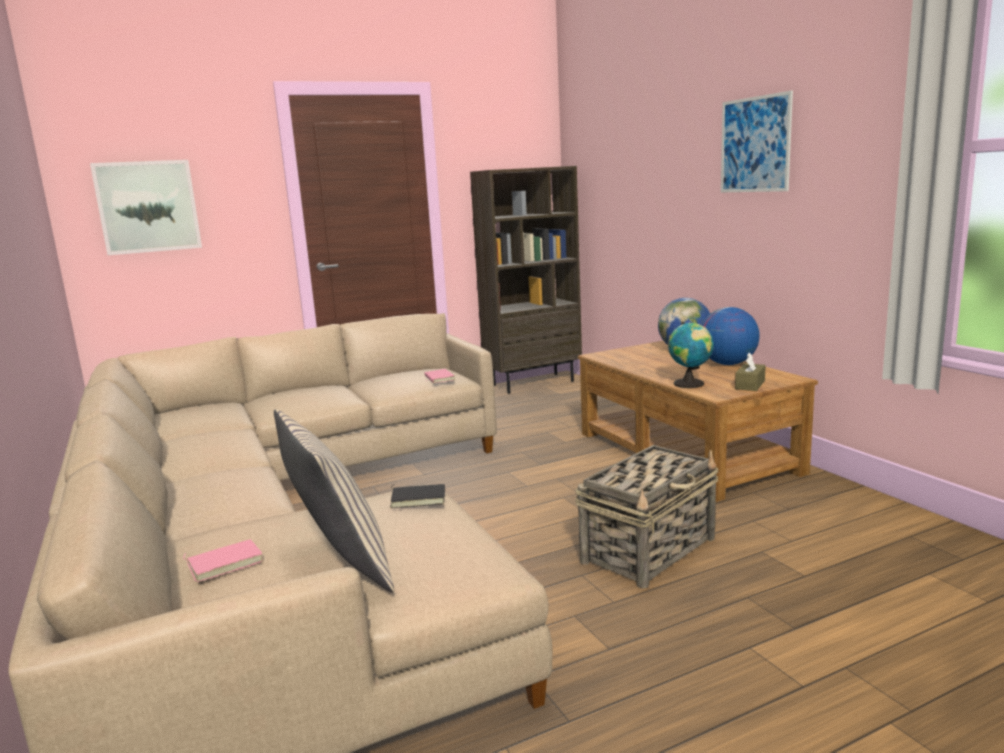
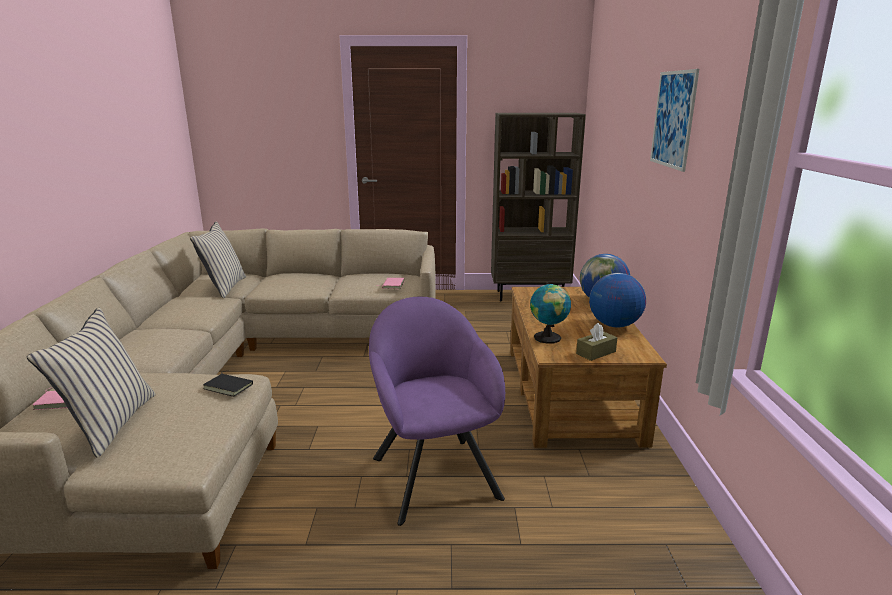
camera: 25 degrees right, 5 degrees up
(148, 207) = (248, 126): picture -> none
(214, 420) = (224, 287): none -> beige pillow
(649, 549) = (433, 472): basket -> purple armchair

